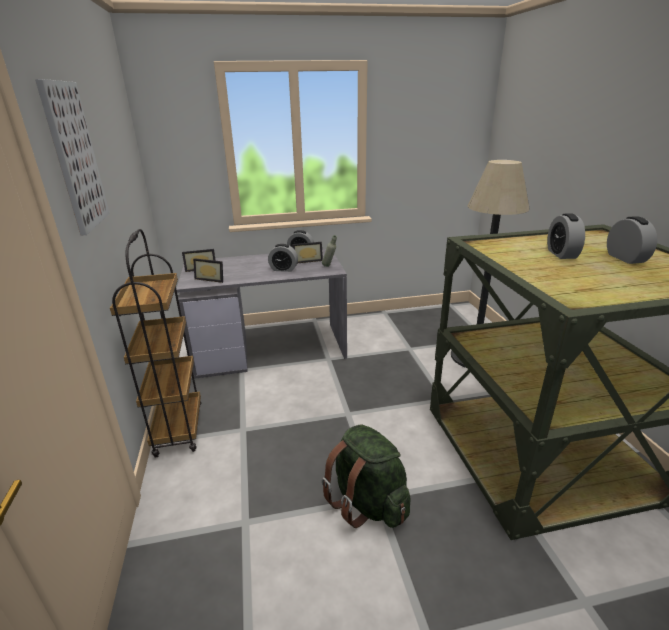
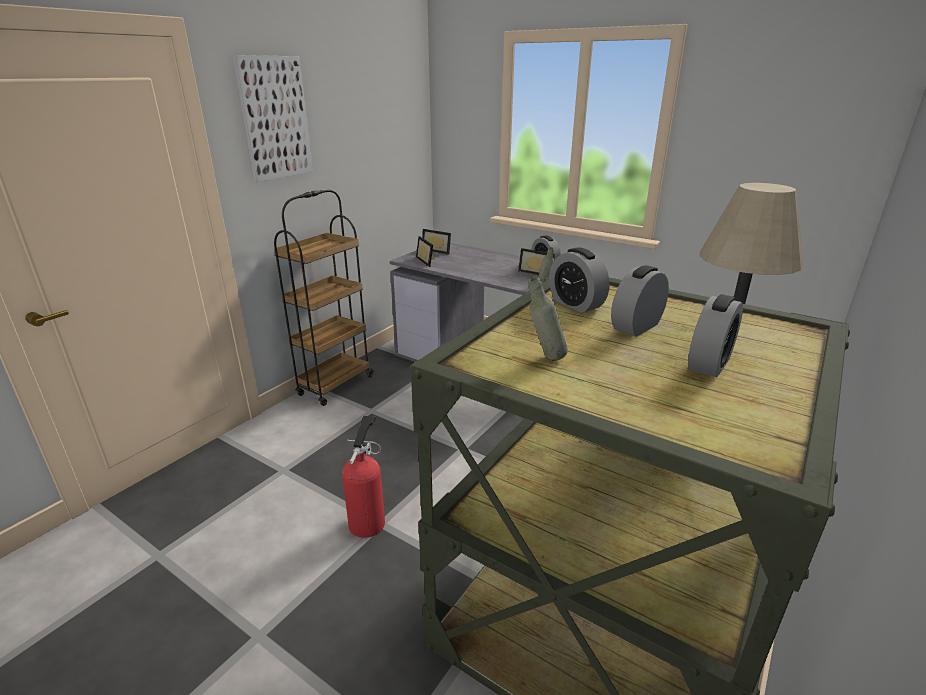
camera: 45 degrees right, 0 degrees up
(283, 269) = (498, 273): alarm clock -> alarm clock (576, 304)
(367, 502) = (368, 521): green backpack -> fire extinguisher
(588, 285) = (544, 359): none -> grey bottle

